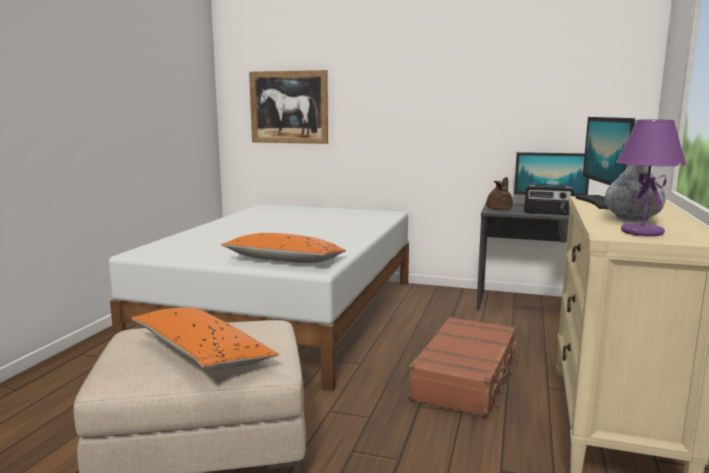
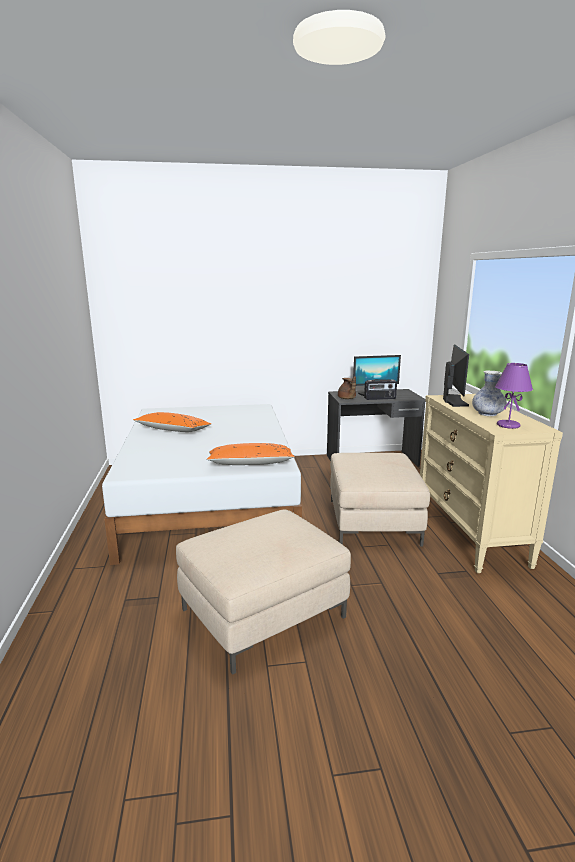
camera: 25 degrees left, 5 degrees up
(202, 353) = (273, 545): orange pillow -> orange pillow (173, 430)
(289, 107) = (164, 324): picture -> none
(466, 378) = (372, 521): brown suitcase -> beige ottoman
(603, 203) = (454, 401): monitor -> monitor turned 150 degrees counterclockwise

